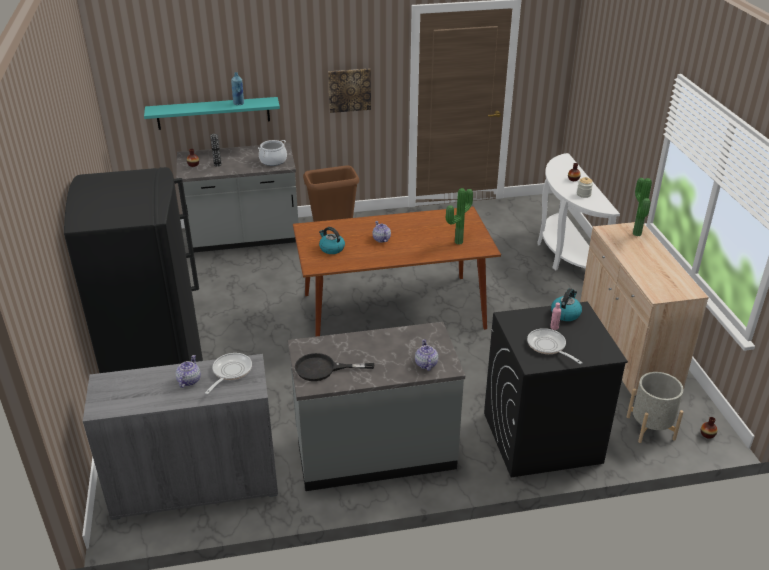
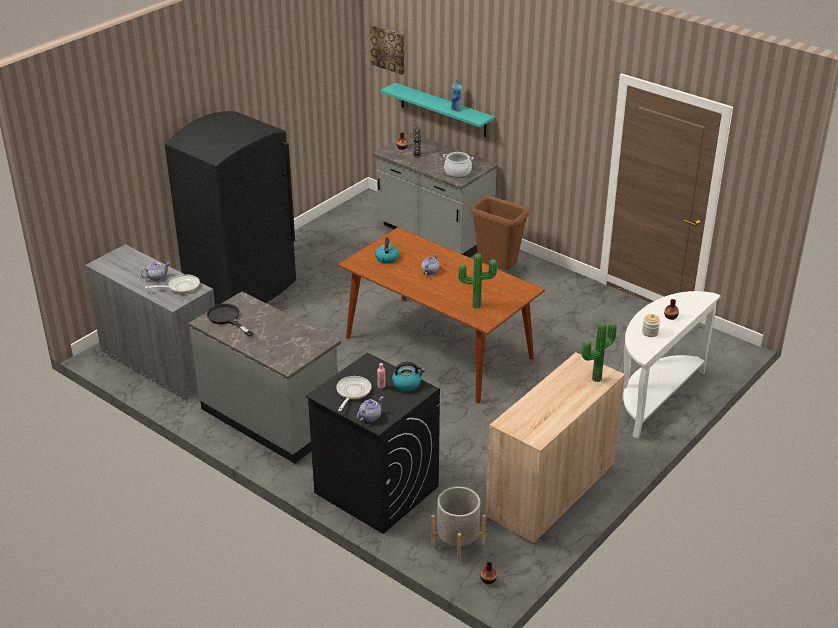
camera: 50 degrees right, 0 degrees up
(349, 90) = (555, 135): picture -> picture (388, 49)
(425, 364) = (280, 354): teapot -> teapot (370, 417)

